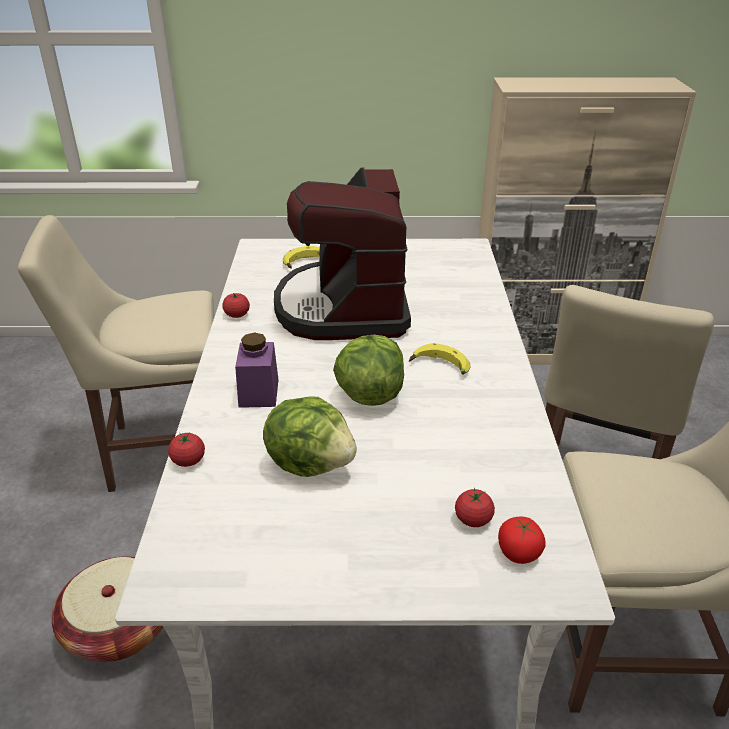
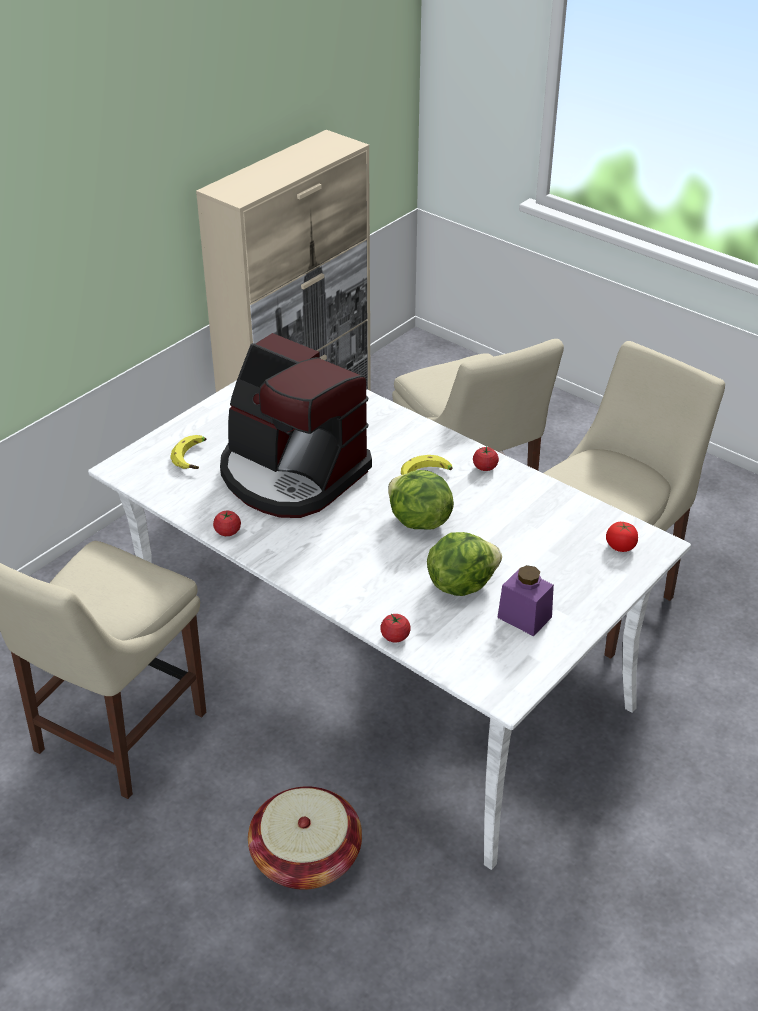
camera: 50 degrees left, 5 degrees up
(259, 393) = (354, 570): purple jar -> purple jar (524, 617)
(473, 519) = (580, 547): tomato -> tomato (485, 467)

